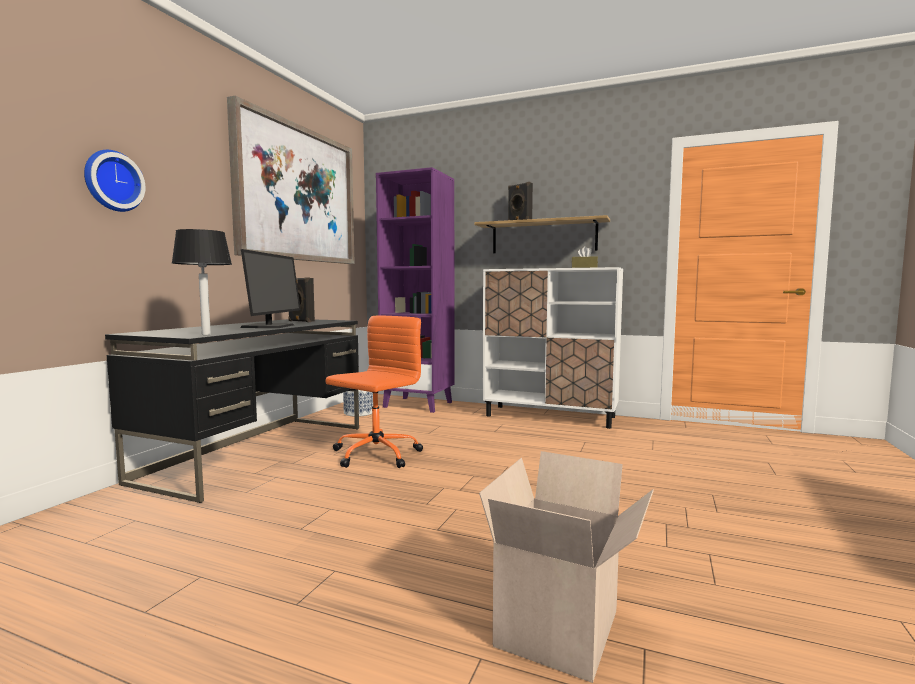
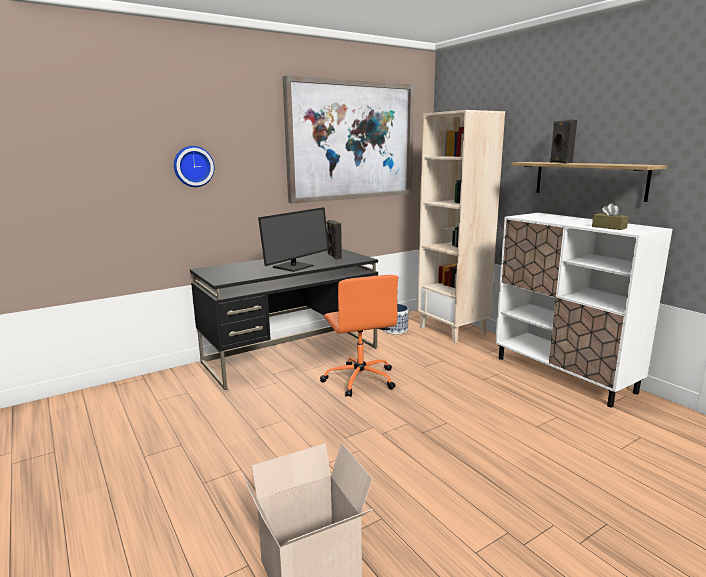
camera: 35 degrees right, 10 degrees up
(205, 334) = (232, 279): table lamp -> none
(375, 455) = (360, 379): orange office chair -> orange office chair turned 90 degrees clockwise
(418, 404) = (453, 330): purple bookcase -> beige bookcase

